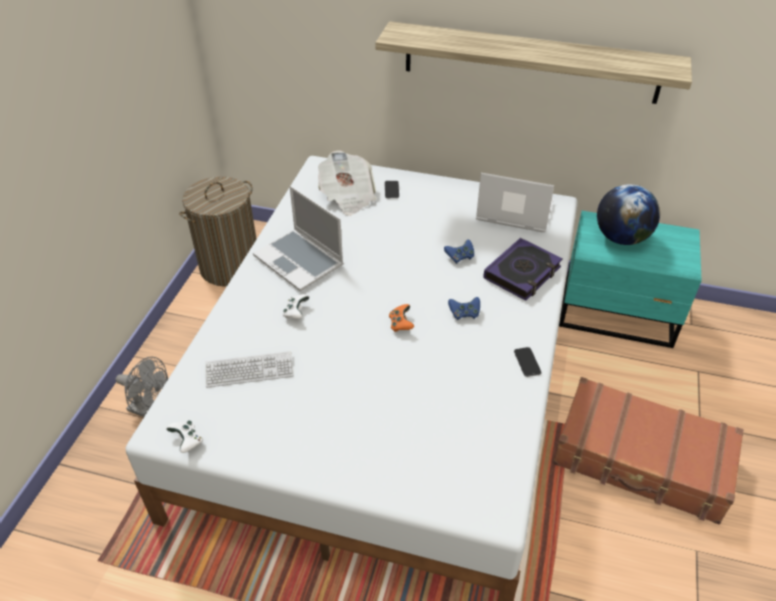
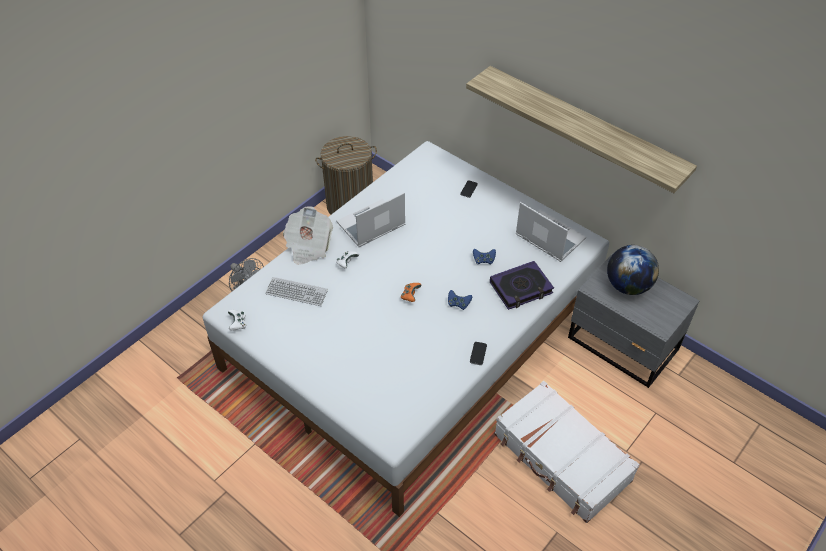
camera: 25 degrees right, 5 degrees up
(300, 261) = (371, 225): laptop -> laptop turned 75 degrees clockwise
(347, 196) = (433, 184): newspaper -> newspaper (308, 246)
(618, 314) = (623, 345): turquoise nightstand -> grey nightstand
(641, 460) = (561, 458): brown suitcase -> white suitcase

